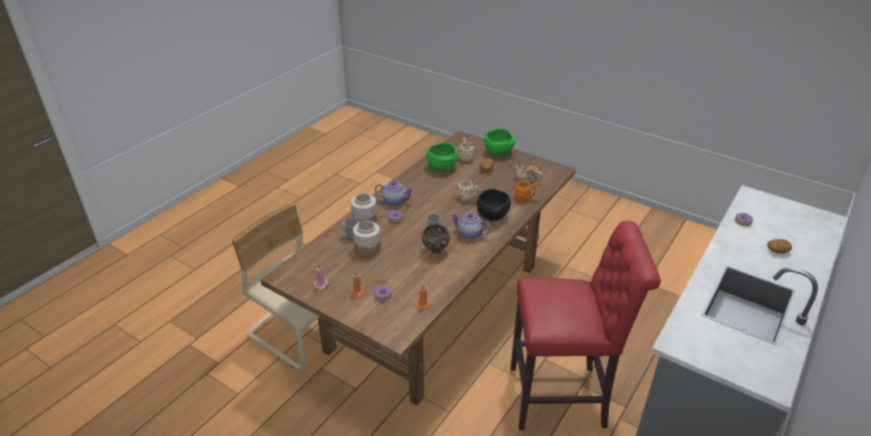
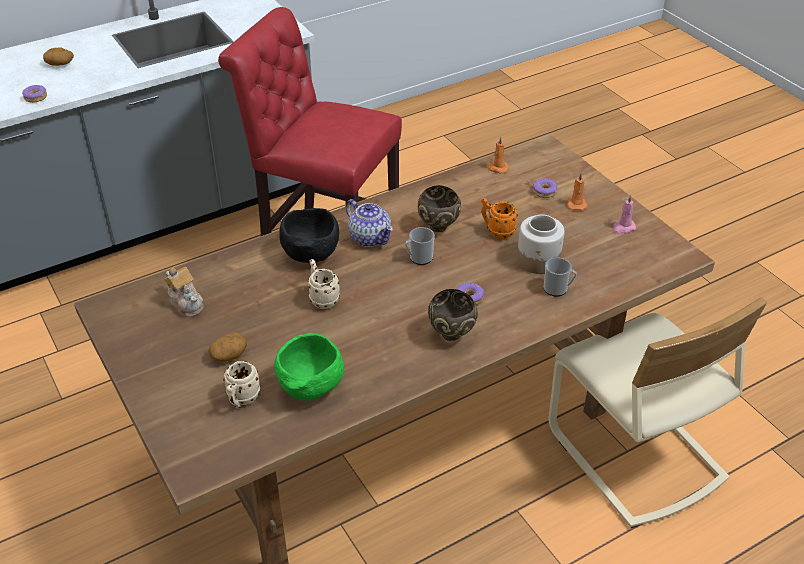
camera: 155 degrees left, 5 degrees up
(365, 220) = (522, 311): jar -> none
(394, 201) = (452, 335): teapot -> brown bowl
(498, 153) = (164, 389): green bowl -> none
(525, 199) = (229, 269): orange mug -> orange mug (496, 231)

